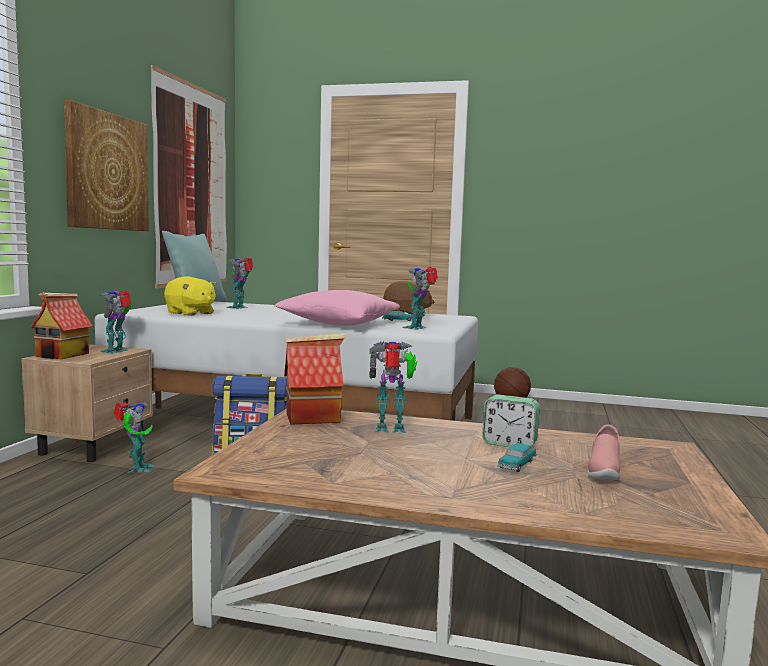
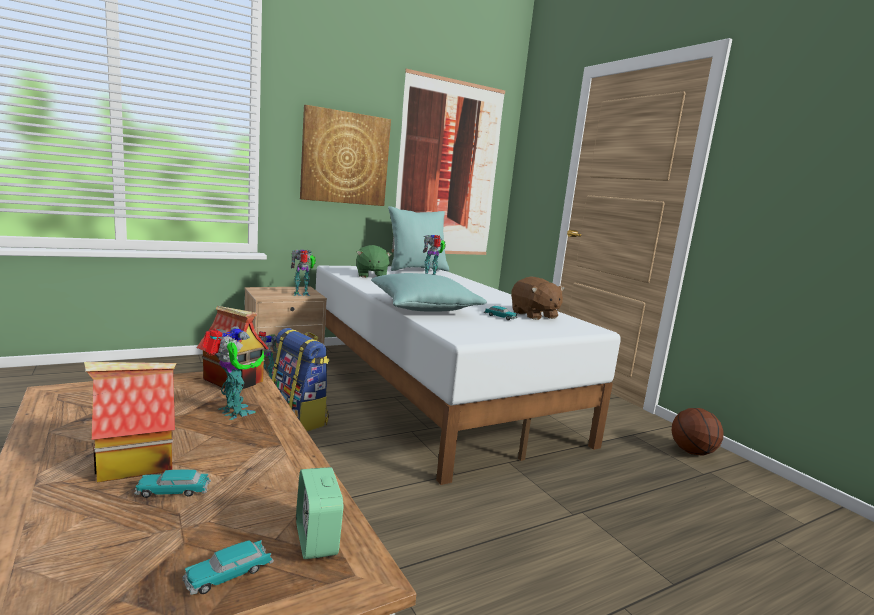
camera: 45 degrees right, 5 degrees up
(62, 355) = (267, 290): toy house -> toy house (134, 463)
(190, 313) = (371, 275): yellow plush toy -> green plush toy
(339, 324) = (424, 308): pink pillow -> turquoise pillow
(417, 328) = (475, 328): toy robot -> none
(509, 444) = (247, 471): alarm clock -> alarm clock (317, 539)
(603, 471) = (191, 546): pink shoe -> none
(644, 469) = (228, 574): none -> toy car

